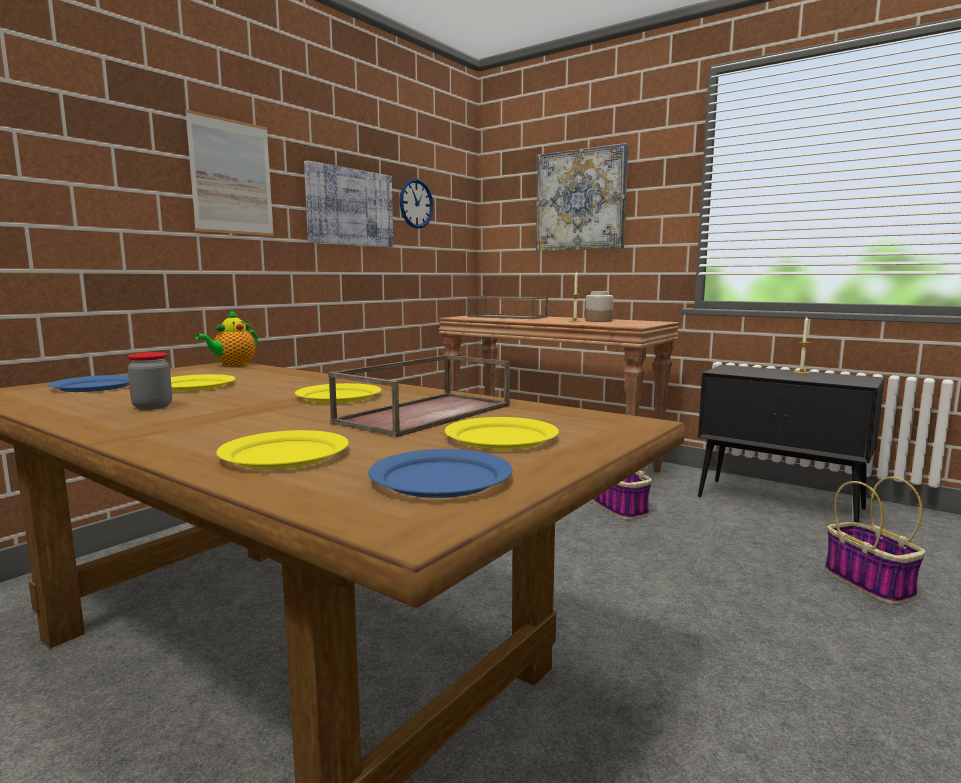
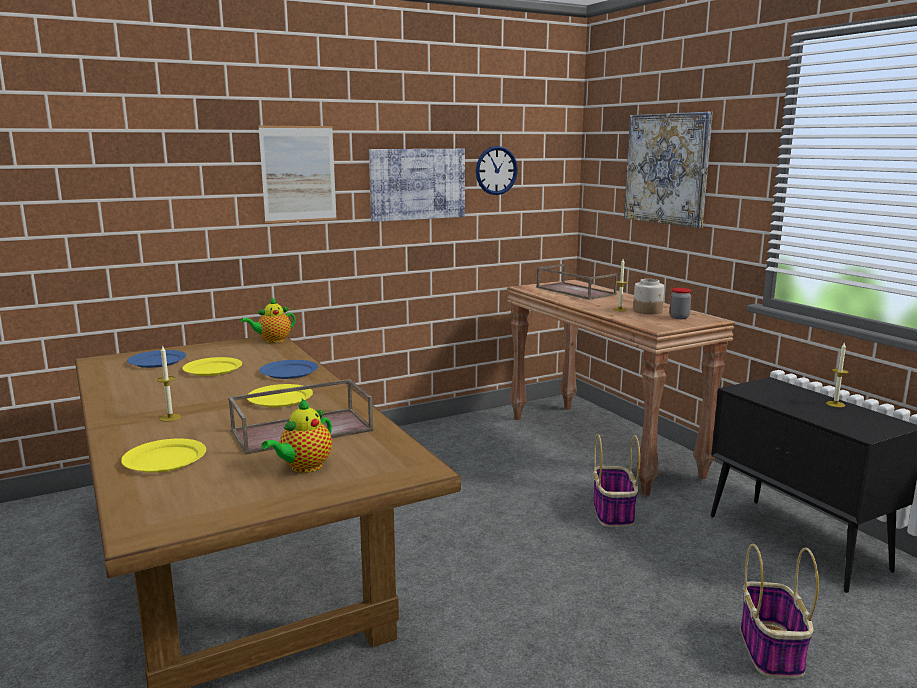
camera: 25 degrees right, 5 degrees up
(152, 406) = (160, 393): jar -> jar (679, 317)
(213, 422) = (170, 418): none -> candle
(440, 479) = (208, 500): blue plate -> blue plate (288, 372)
(500, 437) = (304, 467): yellow plate -> teapot

